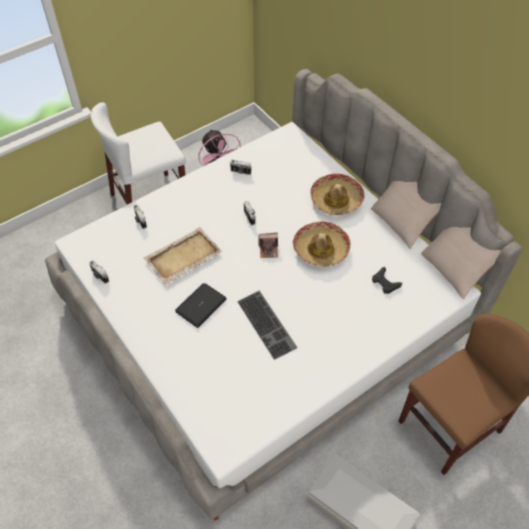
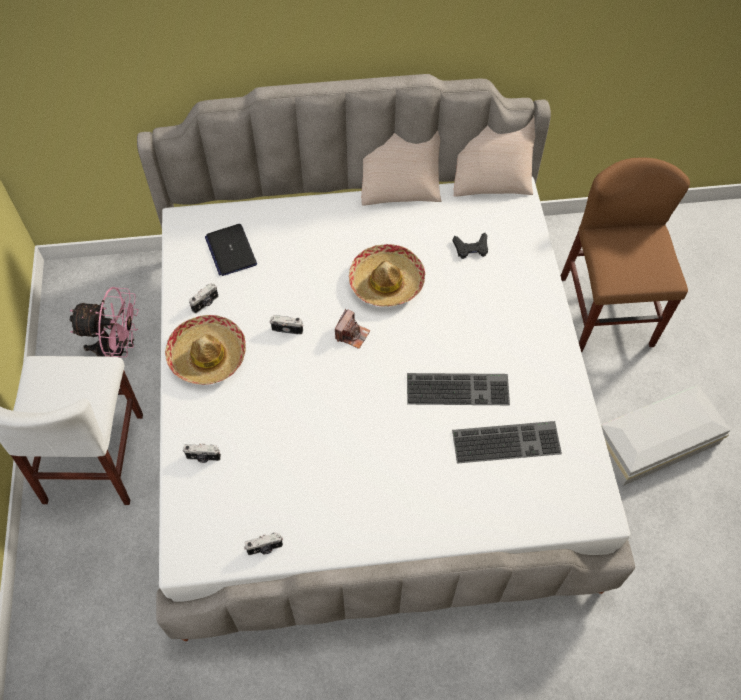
camera: 60 degrees left, 5 degrees up
(182, 257) = (300, 433): beige tray -> none
(201, 305) = (389, 446): laptop -> laptop (231, 250)
(245, 369) = (507, 440): none -> keyboard
(336, 199) = (324, 230): hat -> hat (207, 355)

